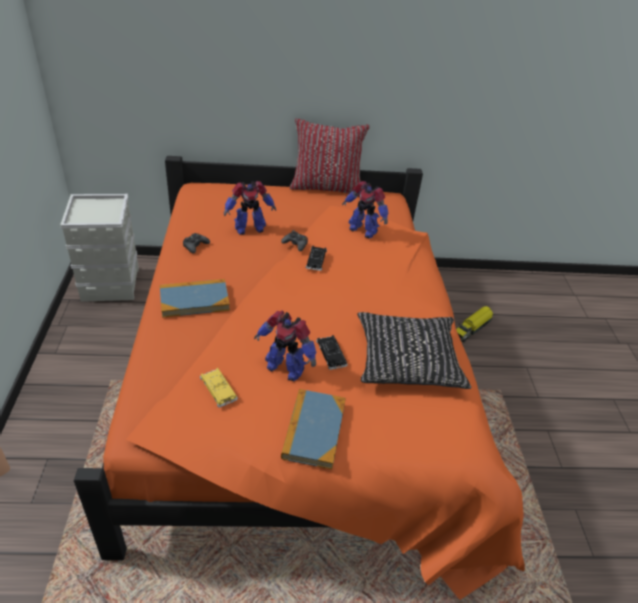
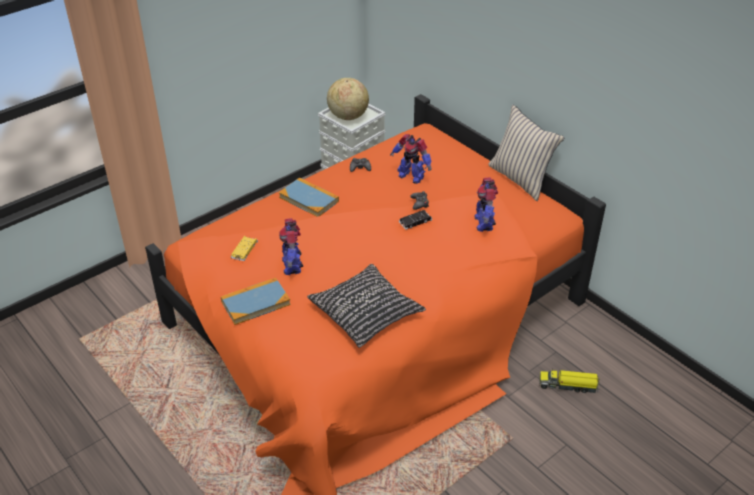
camera: 55 degrees right, 0 degrees up
(94, 214) = (348, 116): none -> globe
(326, 187) = (521, 179): red pillow -> beige pillow
(331, 354) = (327, 277): black toy car -> none

